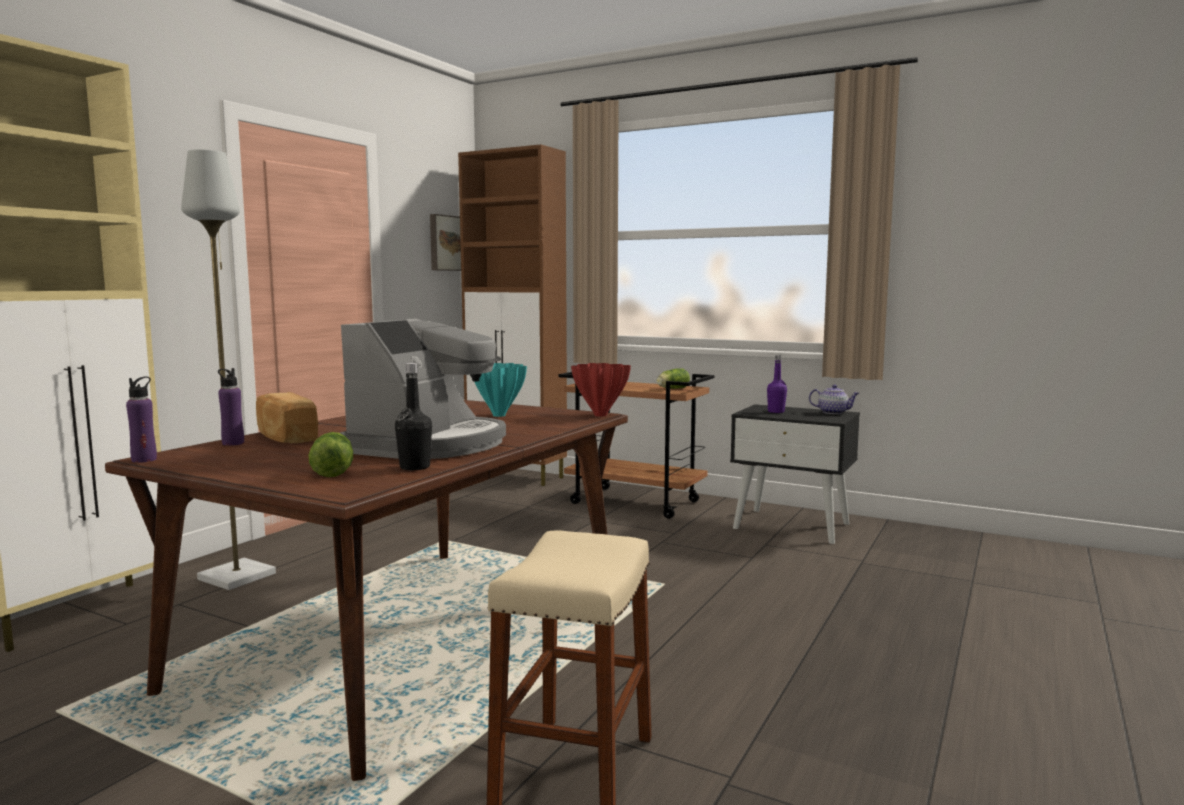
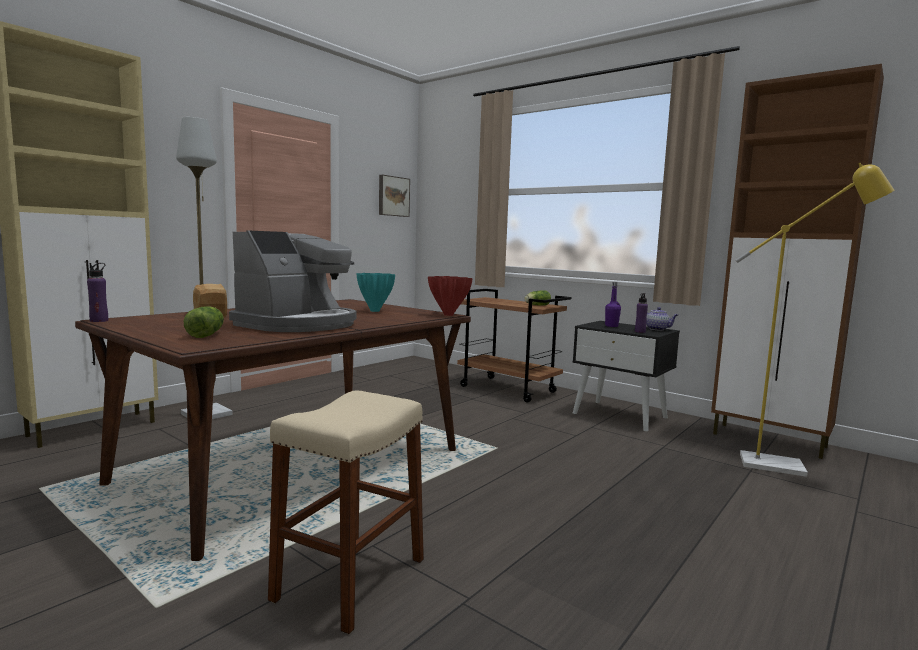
camera: 10 degrees right, 0 degrees up
(233, 443) = (170, 315): purple bottle -> purple bottle (640, 331)
(415, 467) = (266, 336): black bottle -> none
(517, 476) = (433, 365): brown cabinet -> brown cabinet (770, 441)
(1007, 573) = (785, 467): none -> yellow floor lamp

